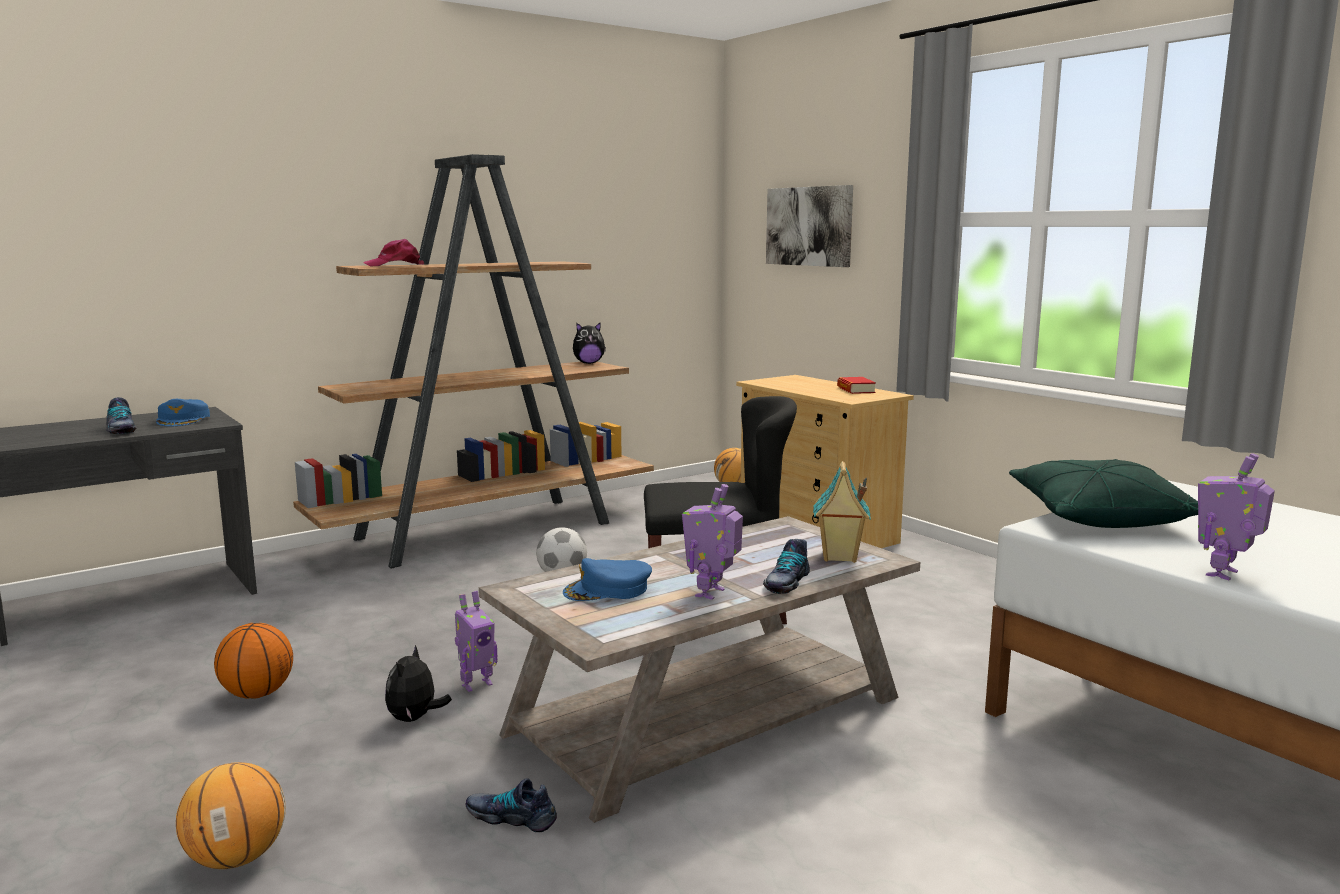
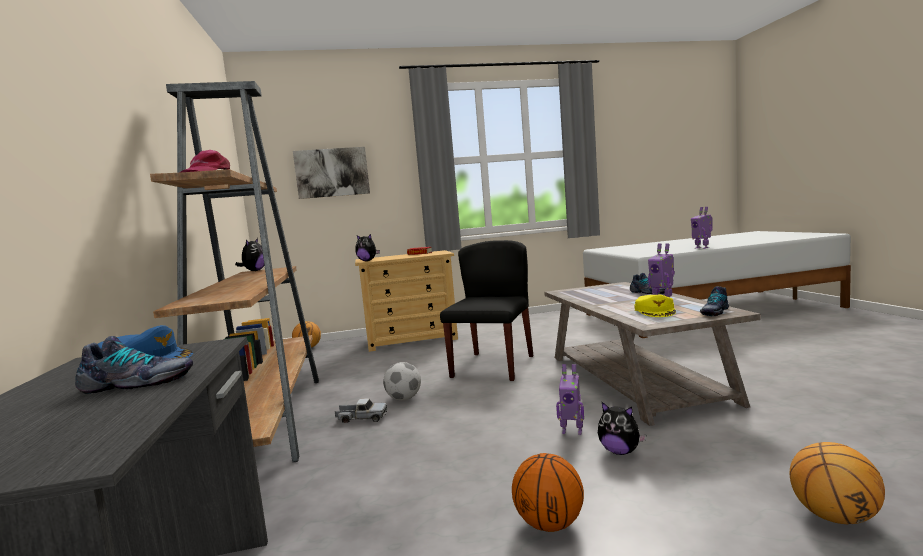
camera: 65 degrees left, 5 degrees down
(476, 684) = (572, 430): toy robot -> toy robot turned 120 degrees clockwise
(498, 569) = (362, 418): none -> toy truck
(512, 817) = (750, 425): shoe -> shoe (714, 311)
(608, 590) = (655, 311): blue cap -> yellow cap
(760, 382) = (367, 261): none -> plush toy
(839, 557) = (615, 287): toy house -> none
(1097, 517) = (633, 252): green pillow -> none

